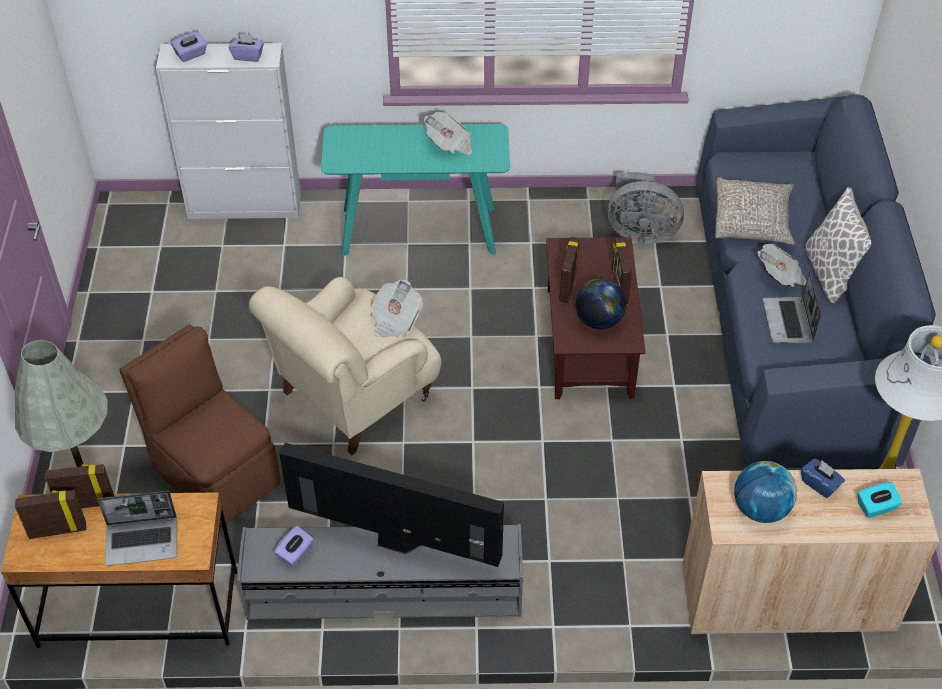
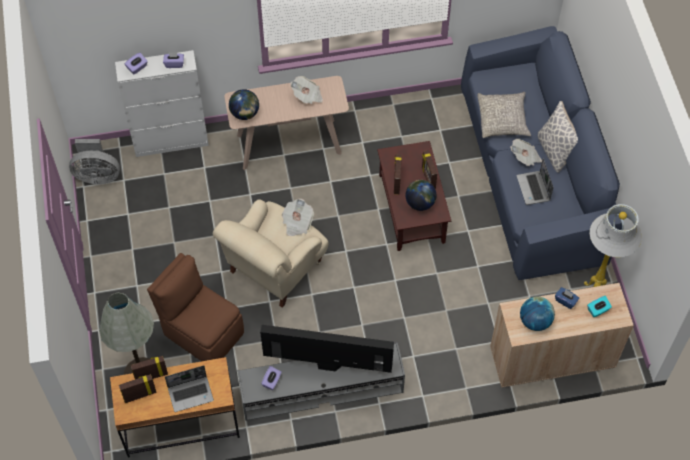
camera: 10 degrees left, 10 degrees up
(348, 155) = (245, 113): none -> globe
(419, 230) = (289, 144): turquoise console table -> beige console table
(640, 232) = (430, 124): grey fan -> grey fan (97, 175)

